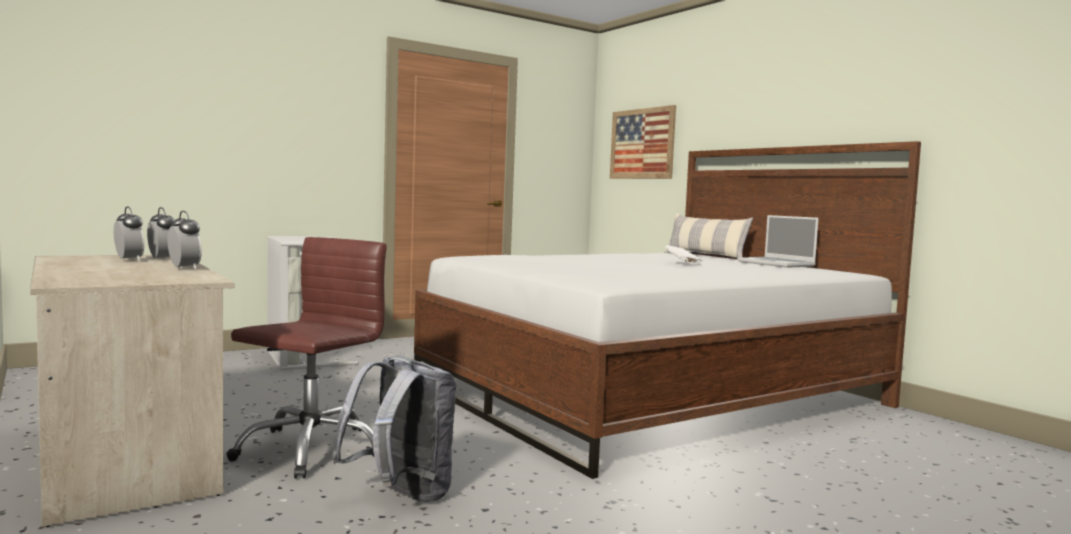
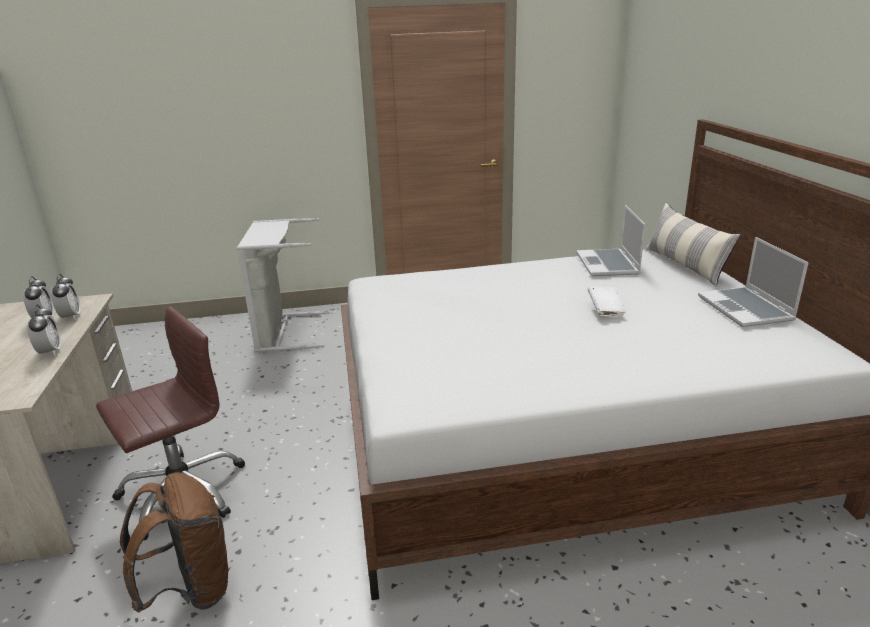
camera: 25 degrees right, 20 degrees up
(401, 496) = (191, 589): grey backpack -> brown backpack
(642, 144) = (661, 93): picture -> none
(649, 254) = (608, 264): none -> laptop

